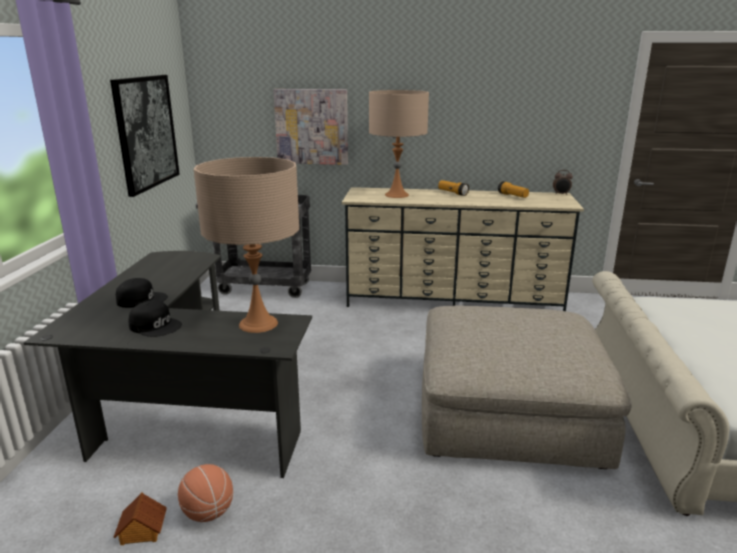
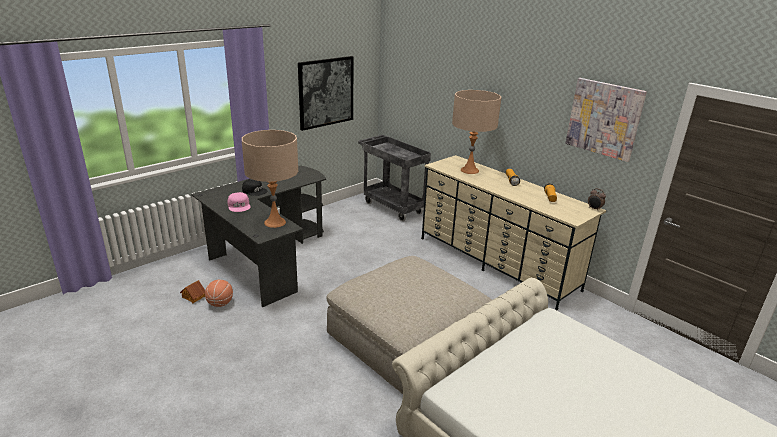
camera: 40 degrees right, 5 degrees up
(156, 325) = (239, 206): black cap -> pink cap
(311, 127) = (439, 105): picture -> picture (604, 118)

